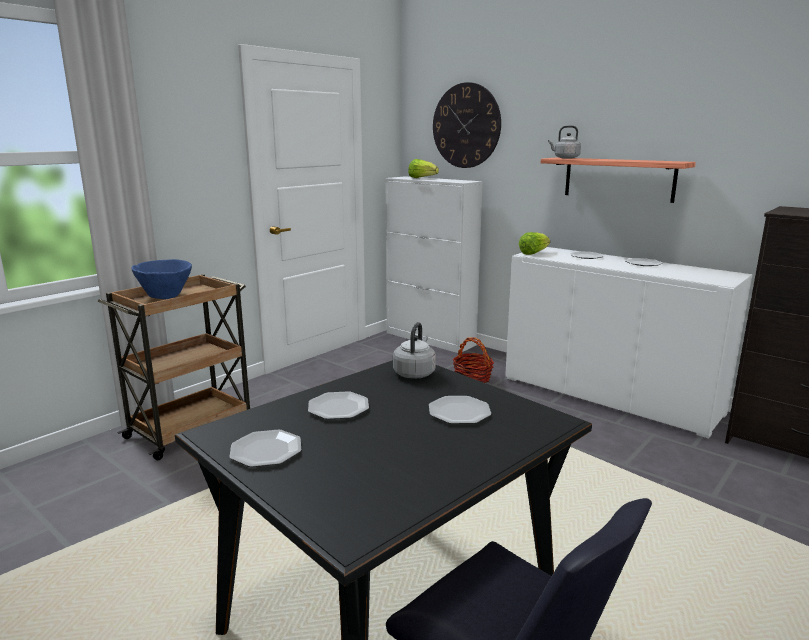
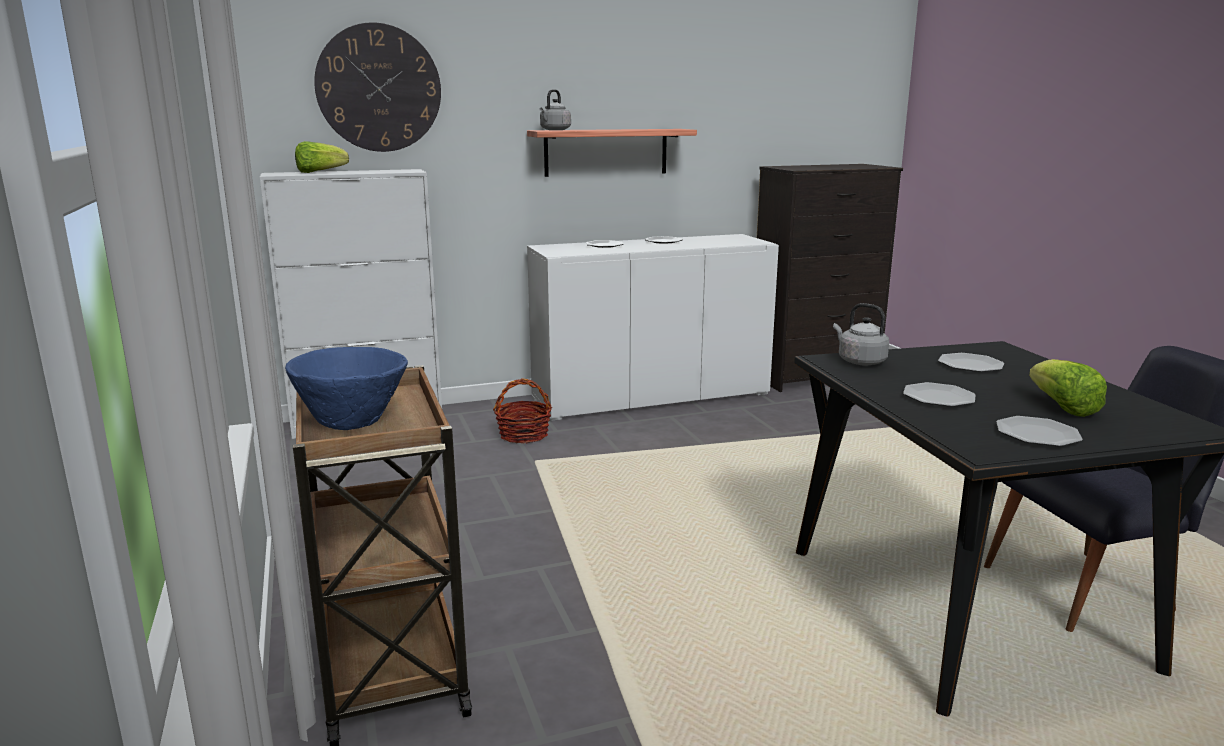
camera: 60 degrees left, 0 degrees up
(533, 253) = (555, 252): lettuce -> lettuce (1062, 407)

